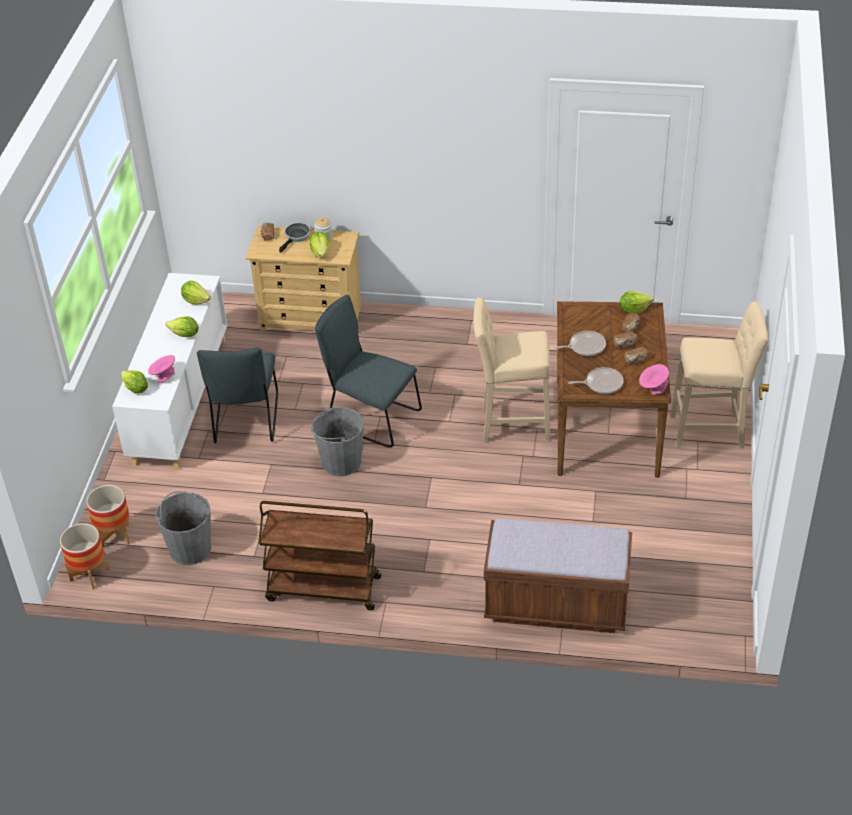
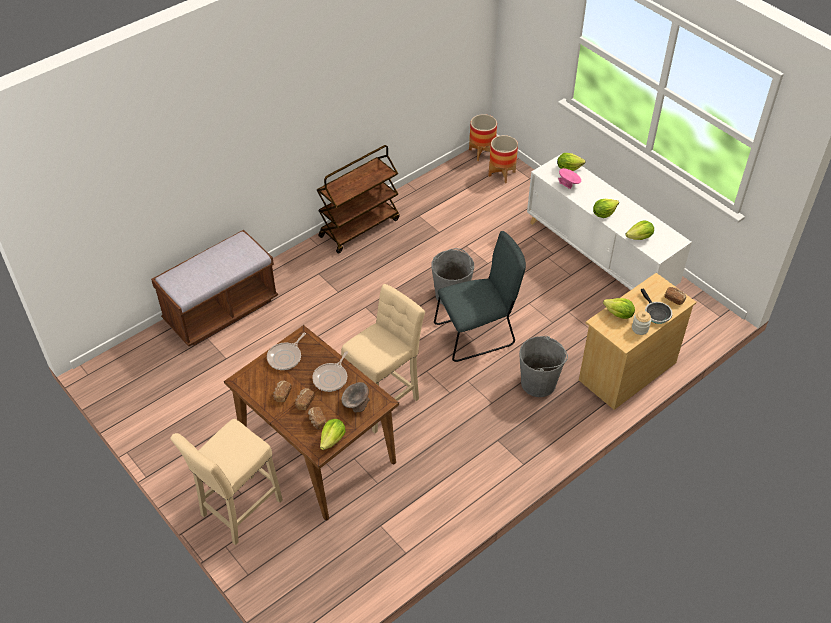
camera: 130 degrees right, 5 degrees up
(190, 549) = (455, 195): grey bucket -> grey bucket (538, 383)
(246, 422) = (542, 274): grey chair -> none
(589, 319) = (356, 404): none -> grey bowl
(653, 388) = (246, 381): pink bowl -> none

